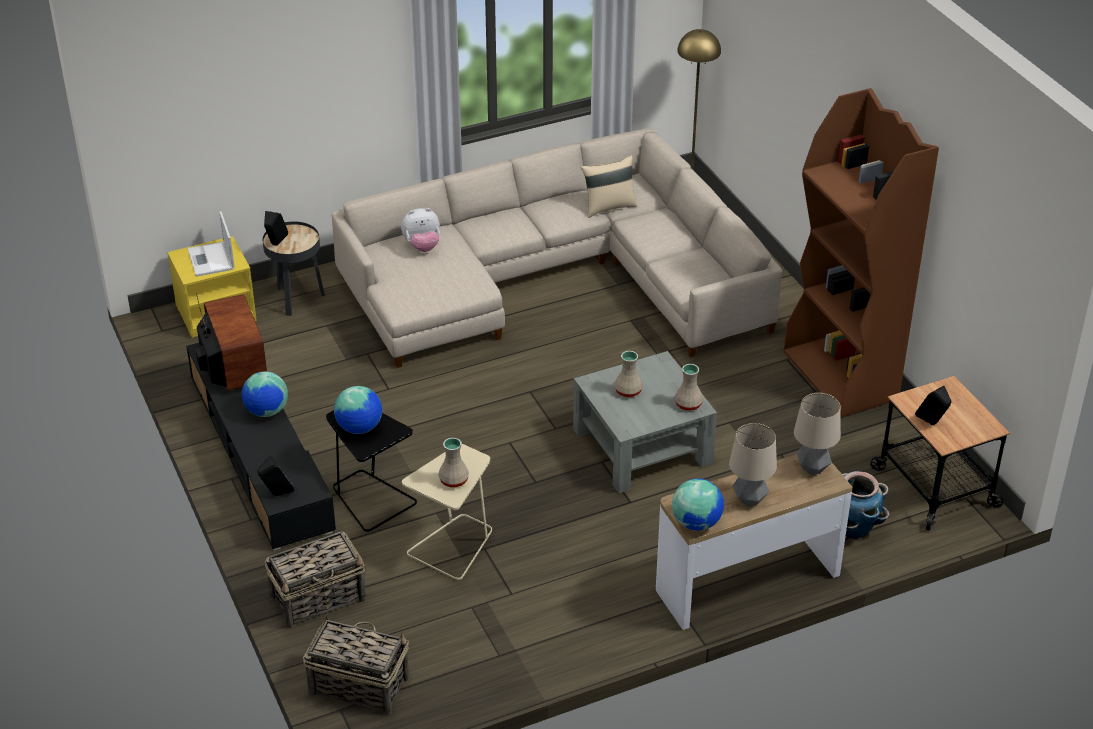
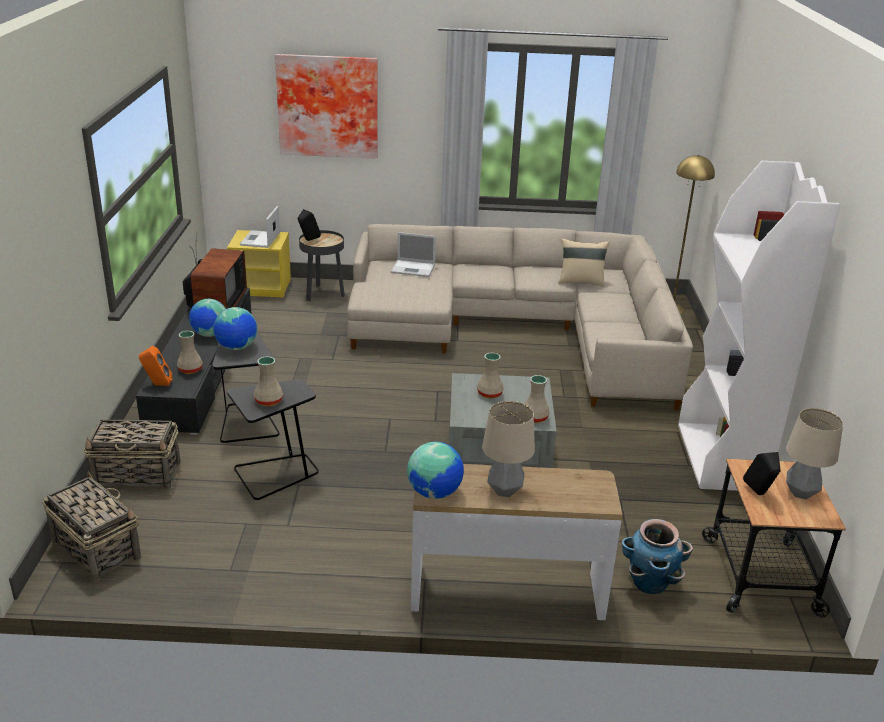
camera: 25 degrees right, 10 degrees down
(267, 78) = (328, 106): none -> picture
(277, 494) = (157, 385): black speaker -> orange speaker
(292, 464) = (190, 370): none -> beige vase
(422, 246) = (414, 268): plush toy -> laptop
(453, 546) = (276, 474): beige side table -> black side table
(813, 468) = (592, 486): table lamp -> table lamp (800, 493)
(841, 376) = (721, 458): brown bookcase -> white bookcase

